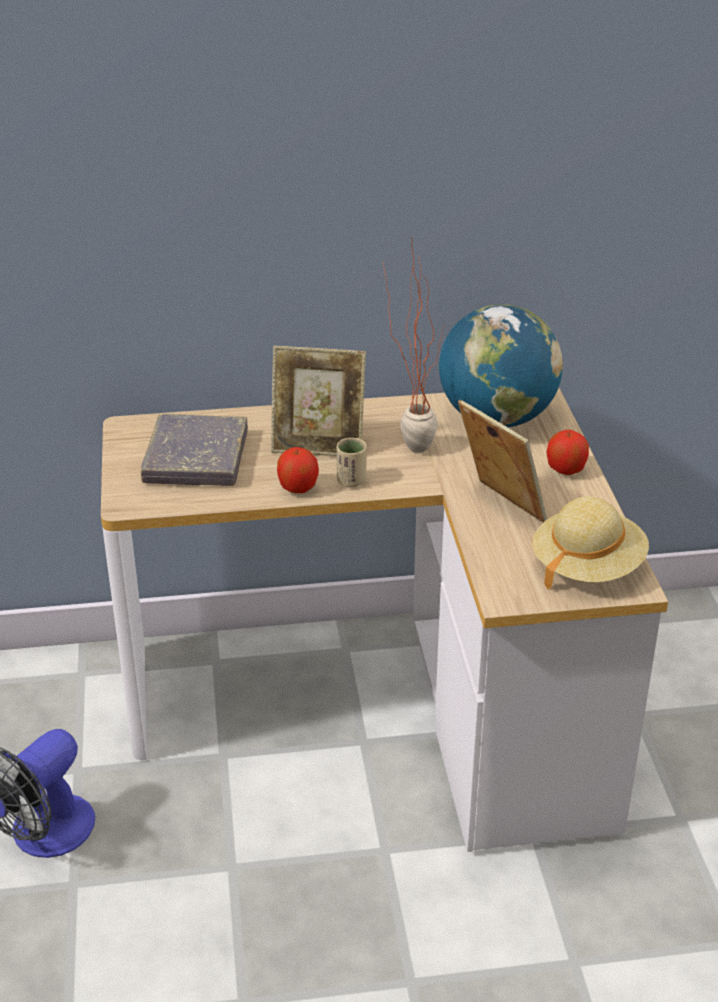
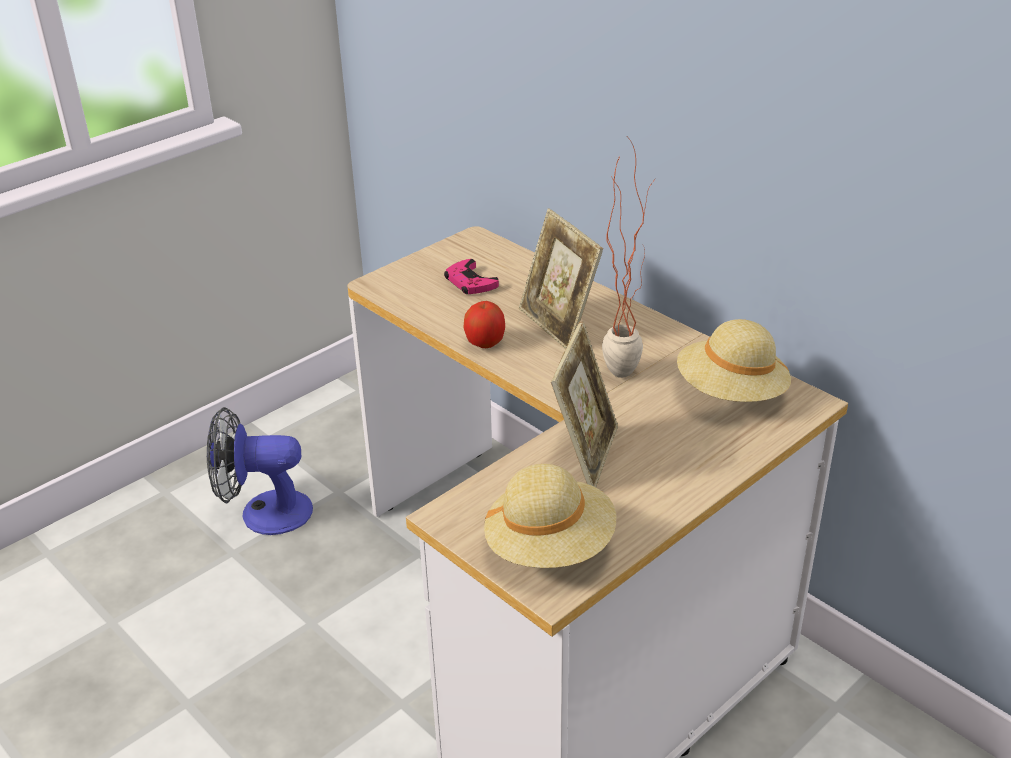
camera: 55 degrees right, 0 degrees up
(196, 458) = (470, 282): grey book -> pink game controller
(351, 481) = (527, 362): beige cup -> none
(496, 419) = (731, 393): globe -> beige hat
(565, 470) = (698, 468): apple -> none

